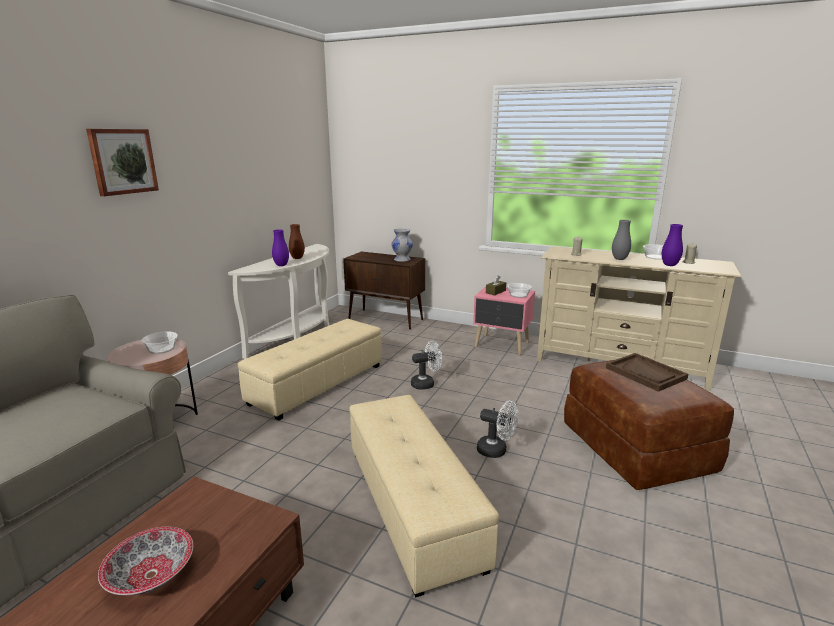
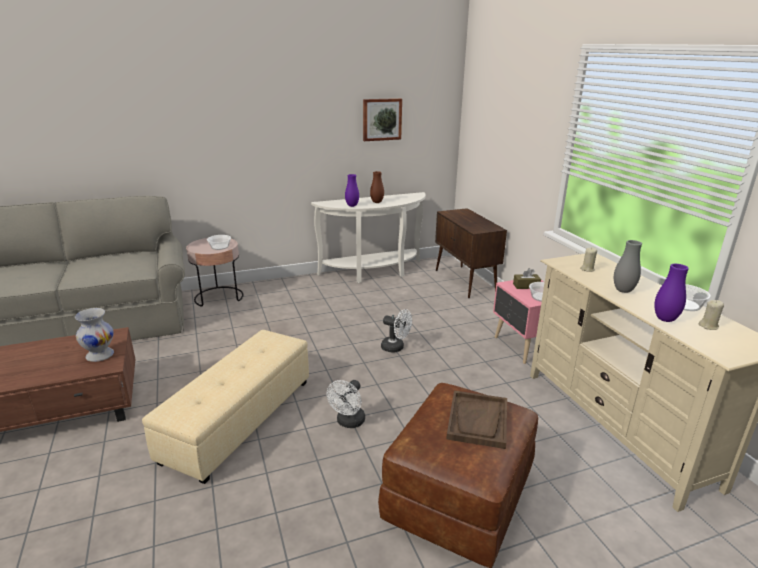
camera: 45 degrees right, 5 degrees up
(122, 161) = (226, 109): picture -> picture (382, 119)
(152, 575) = (46, 360): bowl -> none
(317, 384) = (328, 312): beige ottoman -> none
(402, 260) = (480, 226): white vase -> white vase (100, 356)
(496, 451) = (348, 422): white fan -> white fan turned 45 degrees clockwise

